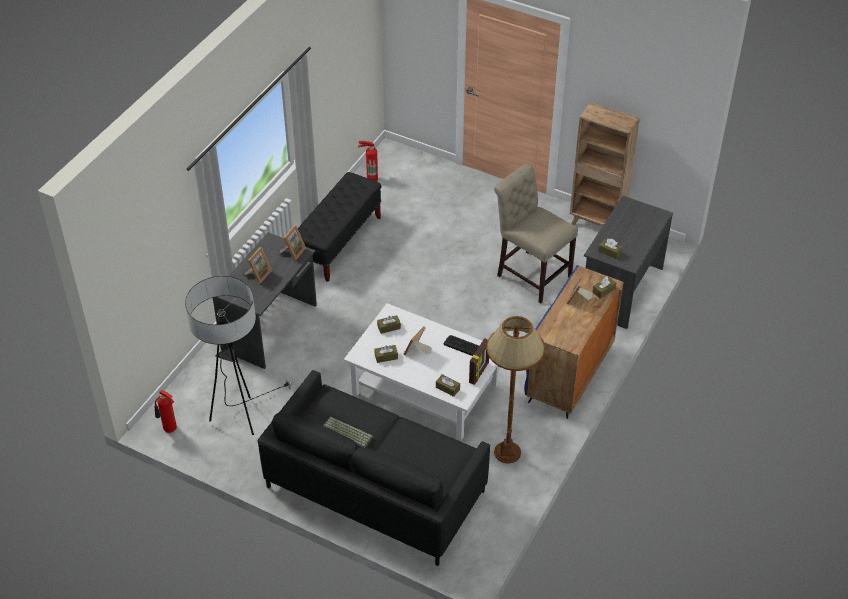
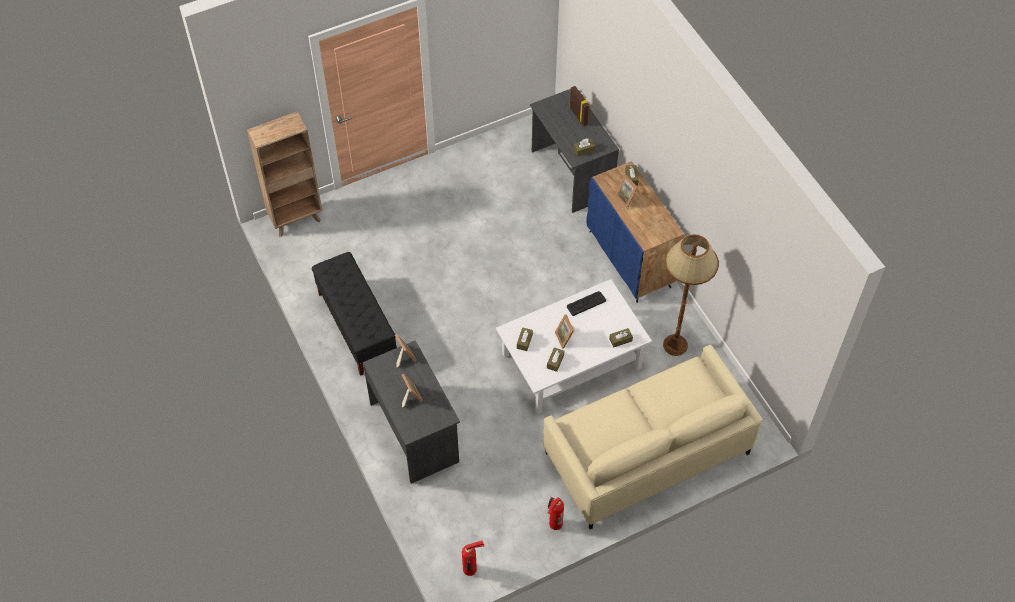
camera: 55 degrees left, 10 degrees up
(240, 418) = (501, 509): floor lamp -> none
(346, 433) = (621, 434): keyboard -> none
(371, 178) = (299, 258): fire extinguisher -> fire extinguisher (554, 524)
(375, 488) = (646, 452): black sofa -> beige sofa
(479, 373) = (620, 310): picture frame -> picture frame (579, 116)
(531, 274) = (507, 218): beige chair -> none
(596, 225) = (491, 144): brown bookcase -> brown bookcase (296, 219)

